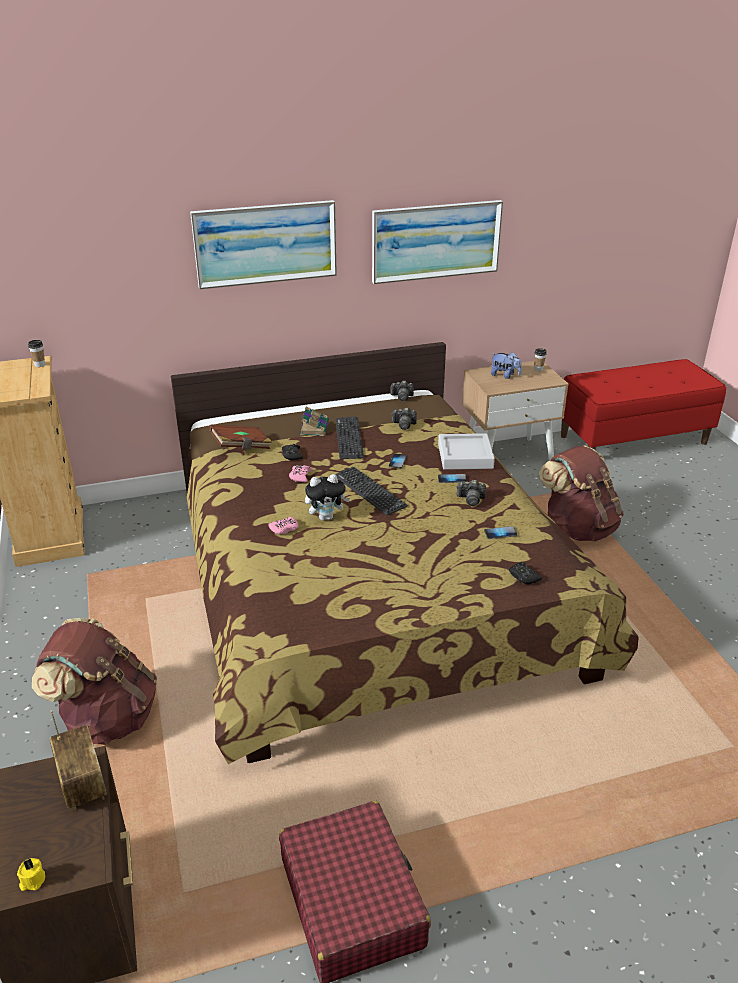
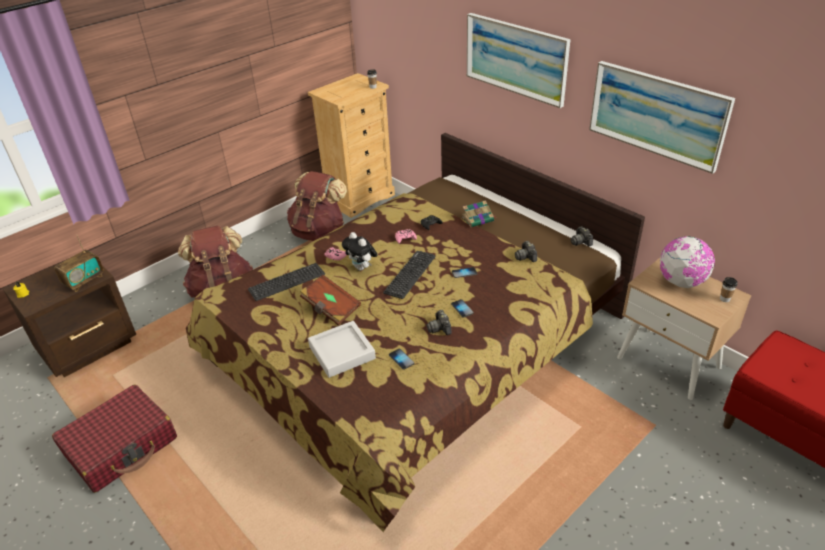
camera: 65 degrees right, 5 degrees up
(241, 447) = (423, 201): brown book -> brown book (331, 308)
(349, 438) = (477, 239): keyboard -> keyboard (287, 282)
(465, 456) = (506, 305): grey tray -> grey tray (342, 352)
(505, 375) = (681, 282): plush toy -> globe
(523, 577) = (348, 390): black game controller -> none
(577, 528) = (593, 449): brown backpack -> brown backpack (319, 231)

